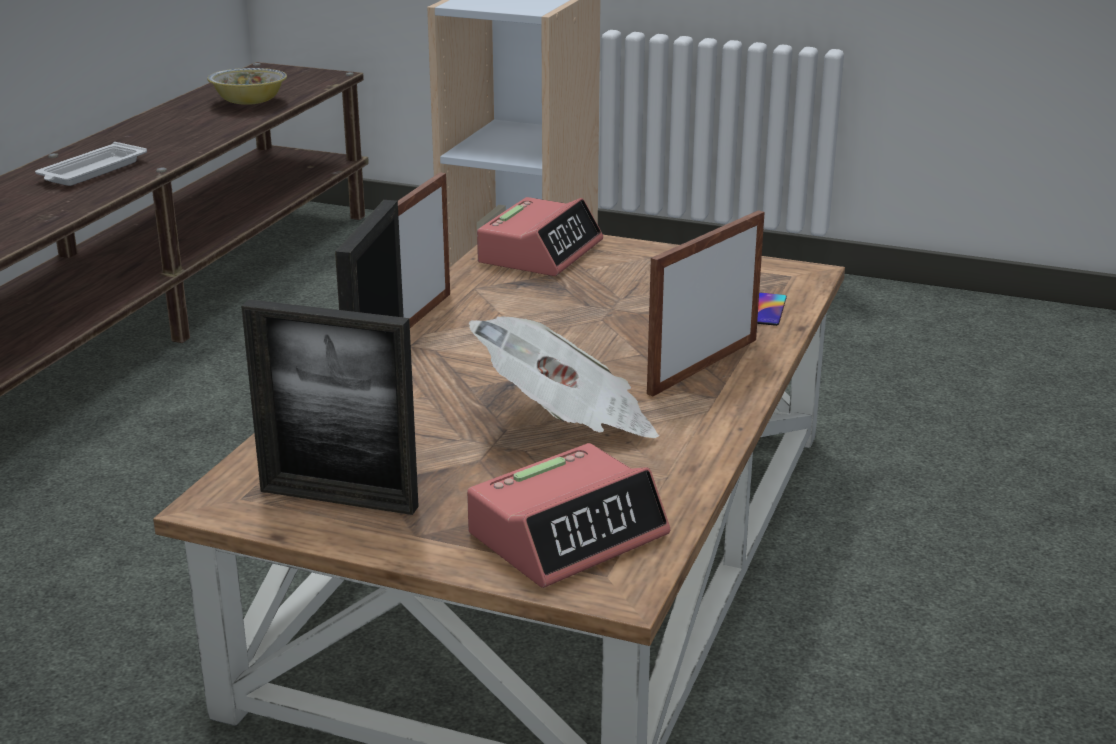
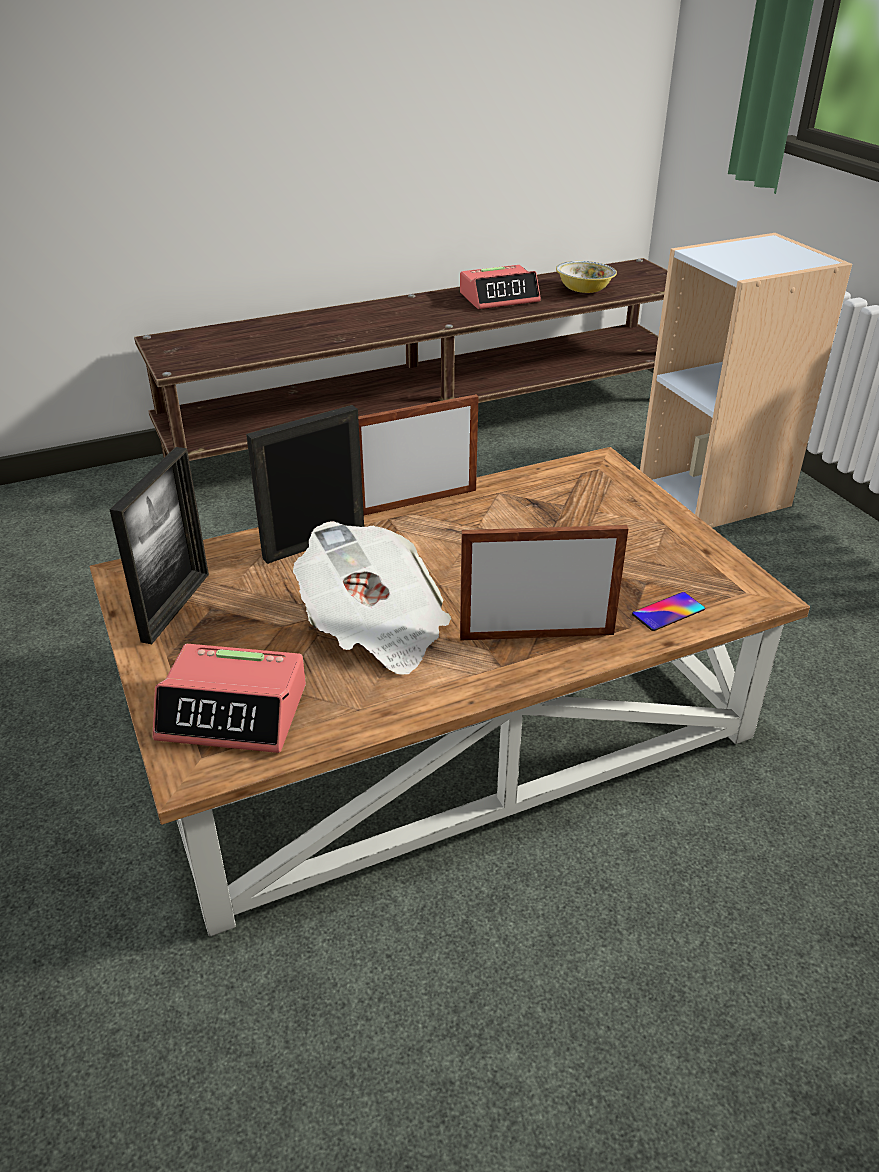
camera: 45 degrees right, 10 degrees up
(91, 171) = (411, 314): white tray -> none
(338, 499) = (176, 607): picture frame -> picture frame turned 135 degrees counterclockwise
(540, 252) = (590, 483): alarm clock -> alarm clock (499, 297)

